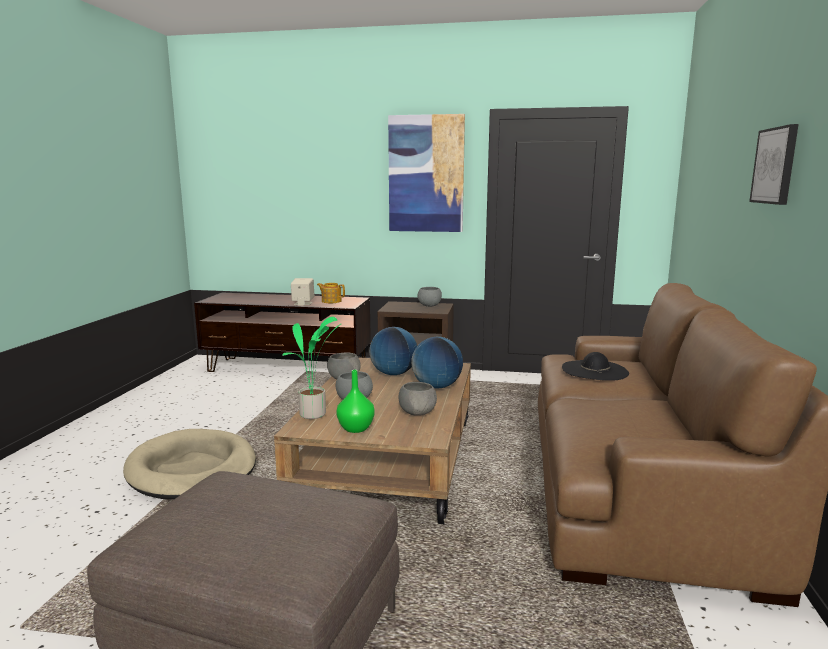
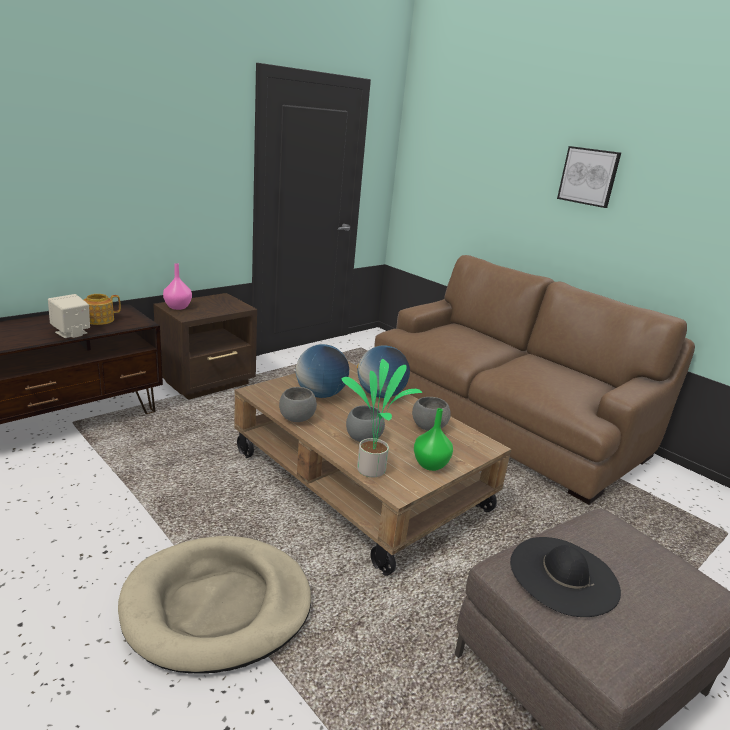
camera: 55 degrees left, 10 degrees up
(397, 305) = (178, 307): none -> pink vase
(426, 174) = (190, 138): picture -> none
(429, 306) = (215, 301): grey bowl -> none
(594, 370) = (459, 341): black hat -> black hat (563, 575)

